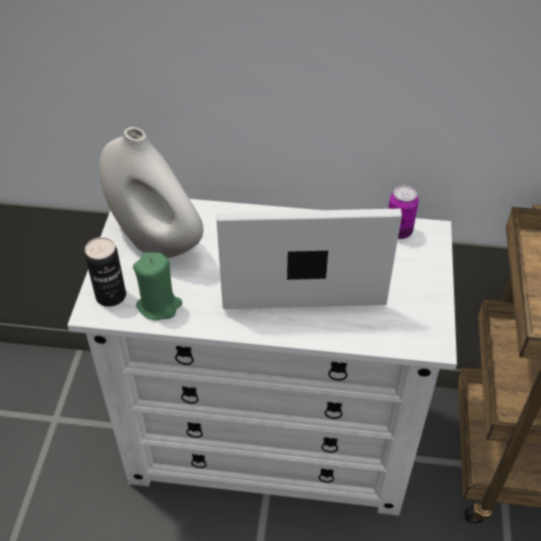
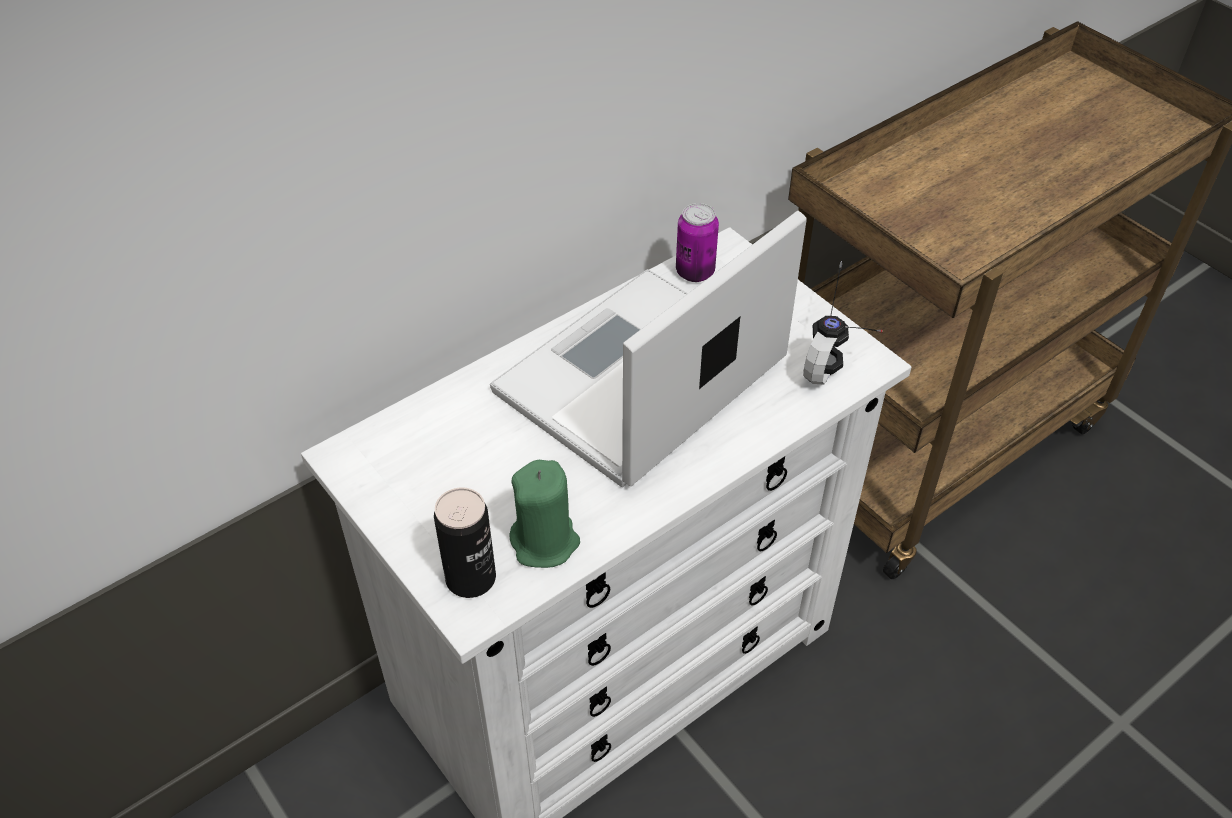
camera: 45 degrees left, 0 degrees up
(156, 241) = (438, 472): white vase -> none
(422, 329) = (842, 355): none -> headphones

